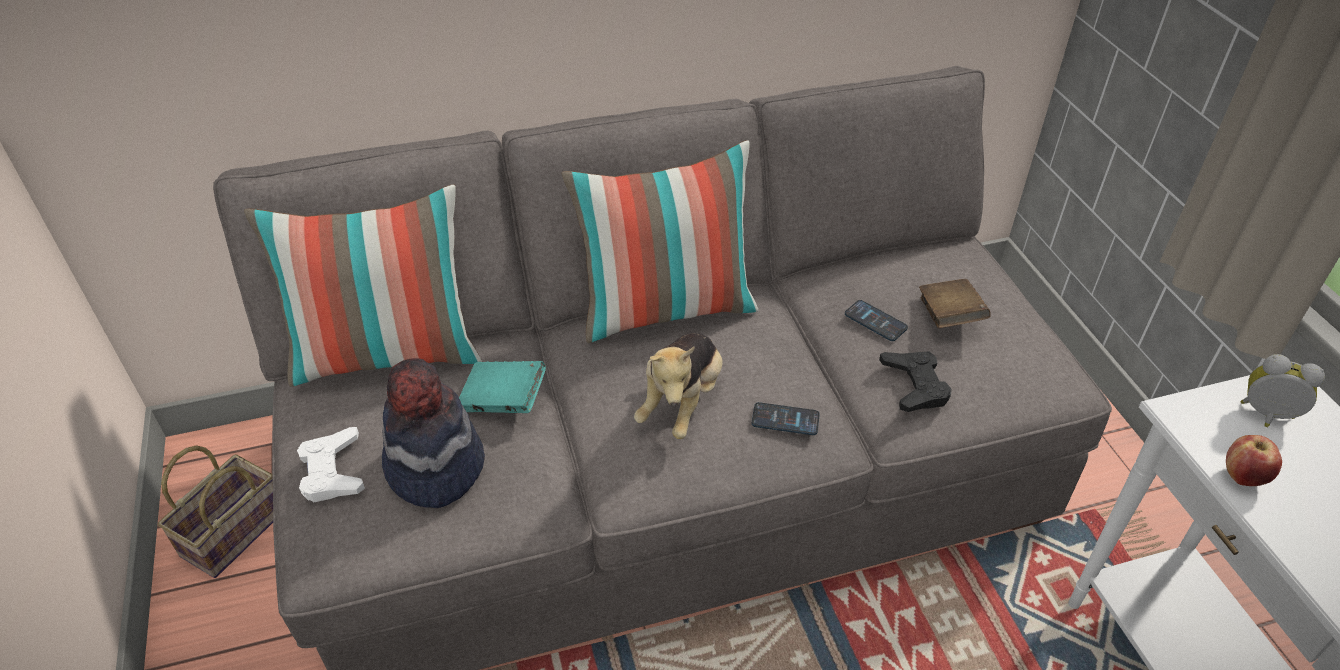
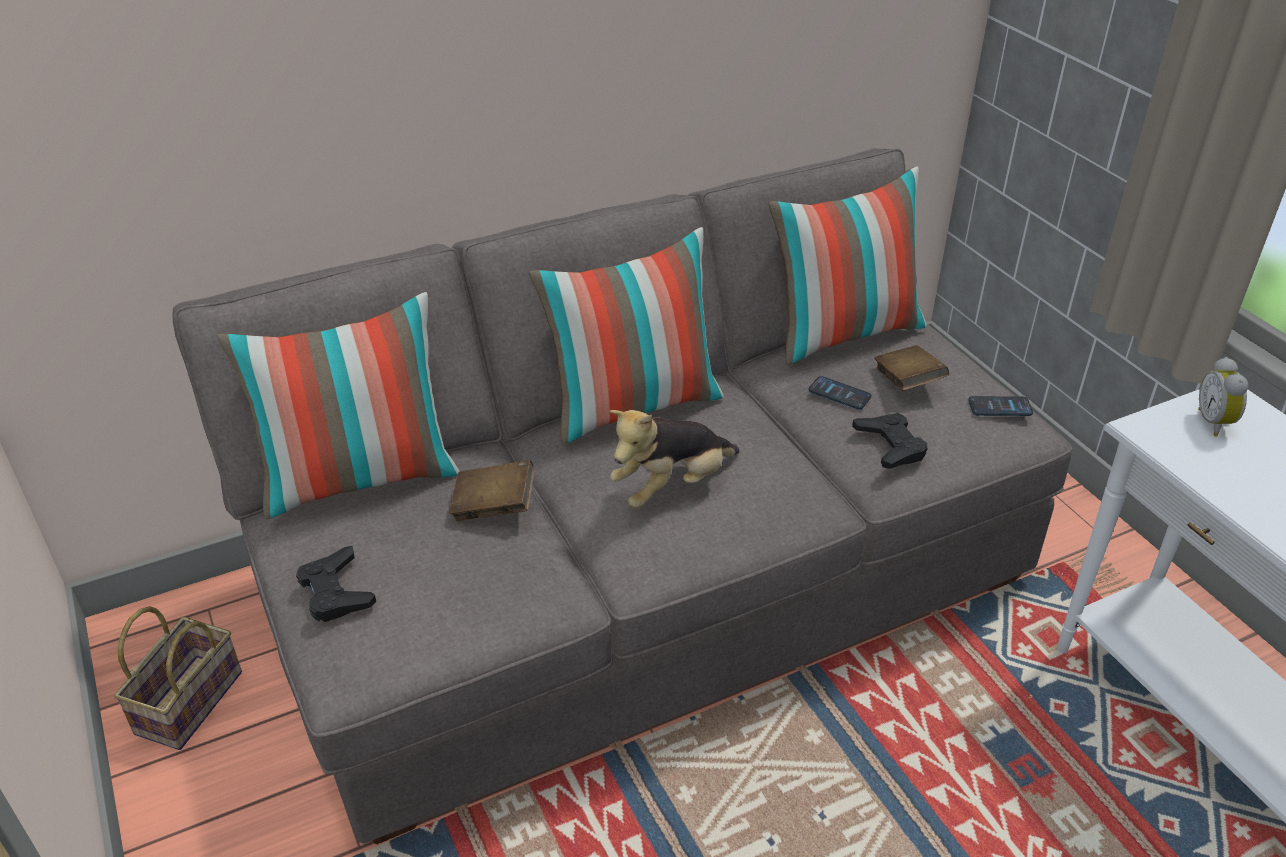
camera: 10 degrees left, 5 degrees down
(332, 471) = (335, 591): white game controller -> black game controller
(434, 467) = (441, 574): hat -> none
(504, 401) = (494, 506): turquoise book -> brown book
(682, 402) = (672, 486): plush toy -> plush toy turned 45 degrees clockwise
(785, 420) = (776, 490): phone -> phone (1000, 407)
(896, 255) = (844, 333): none -> pillow
(1243, 476) = (1207, 473): apple -> none
(1266, 416) = (1215, 423): alarm clock -> alarm clock turned 105 degrees counterclockwise

